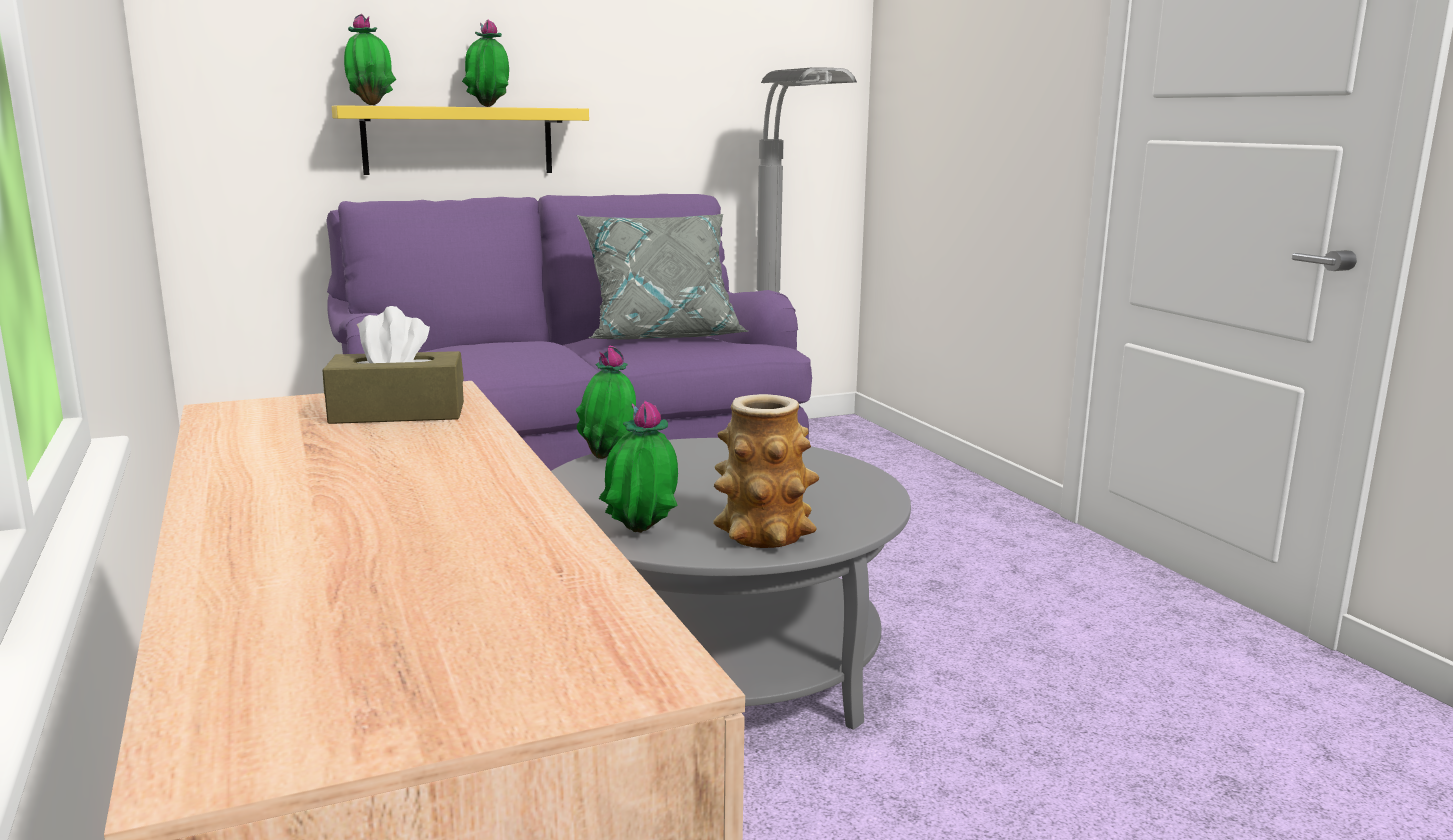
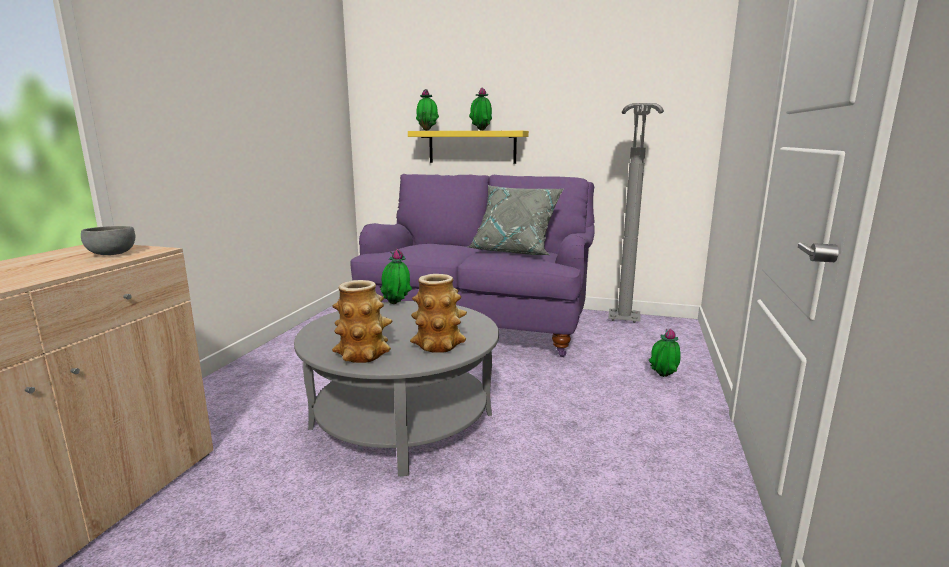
camera: 40 degrees right, 0 degrees up
(398, 413) = (112, 254): brown tissue box -> grey bowl
(641, 535) = (322, 340): potted plant -> potted plant (662, 377)
(829, 493) = (438, 345): none -> vase

